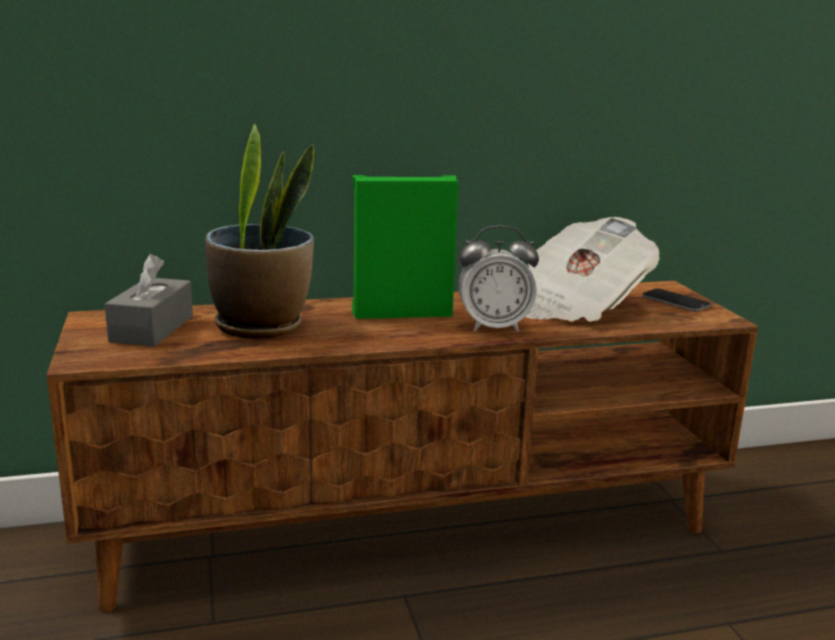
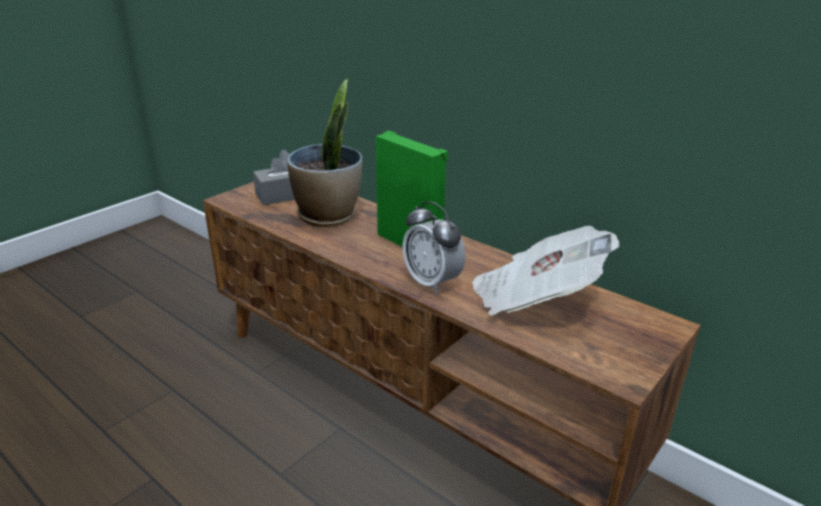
camera: 55 degrees right, 10 degrees up
(675, 301) = (631, 341): phone -> none

